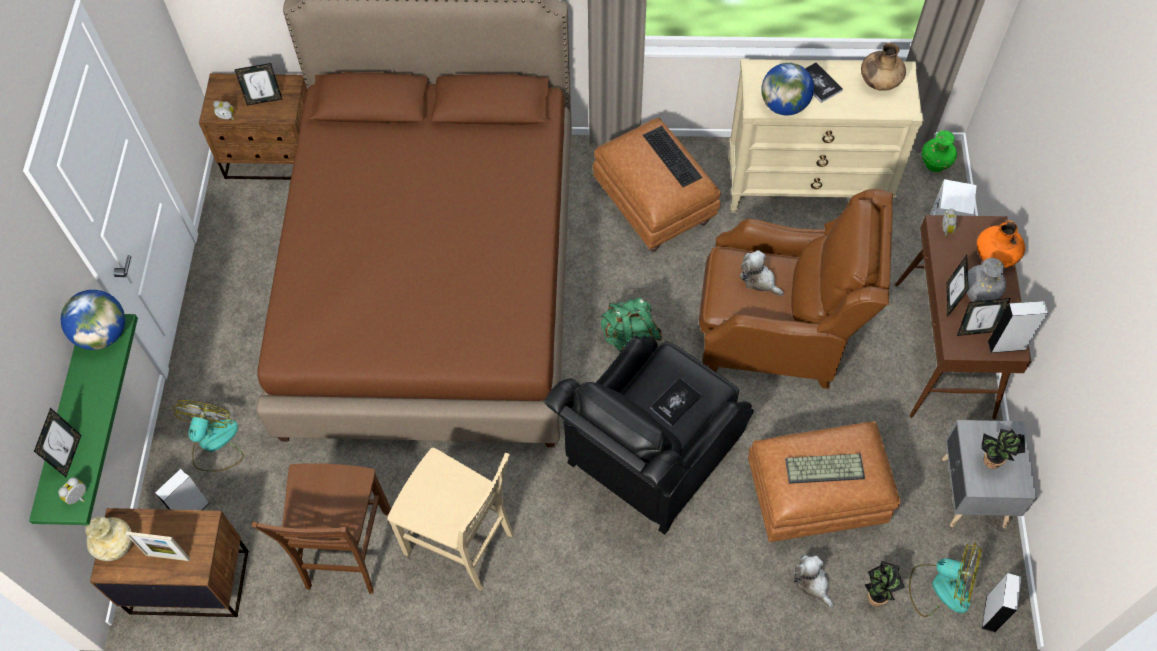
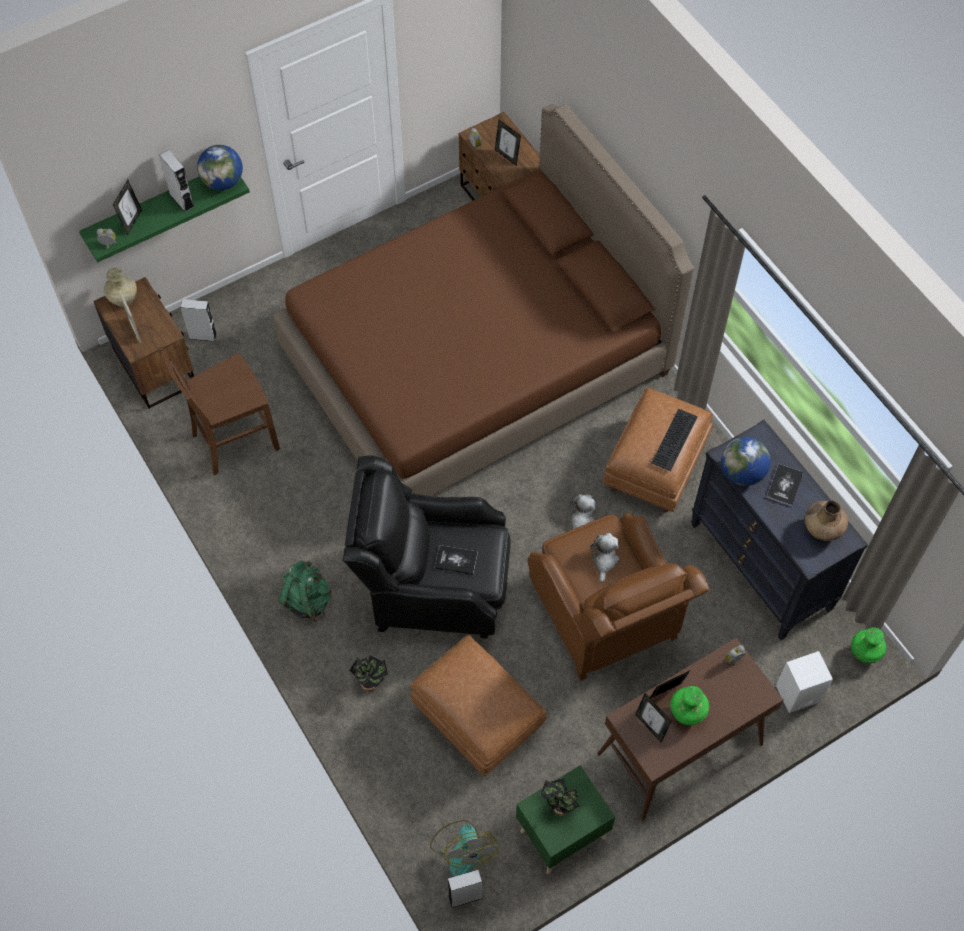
camera: 55 degrees right, 0 degrees up
(70, 455) = (132, 221): picture frame -> picture frame turned 45 degrees counterclockwise
(214, 444) = (257, 316): fan -> none
(462, 544) = (284, 506): beige chair -> none
(629, 338) = (522, 517): green backpack -> green backpack (307, 600)
(807, 186) = (761, 566): beige dresser -> black dresser
(812, 583) = (405, 753): plush toy -> plush toy (580, 519)
(825, 467) = (473, 691): keyboard -> none
(875, 595) = (425, 803): potted plant -> potted plant (371, 684)
(971, 493) = (560, 834): grey nightstand -> green nightstand
(979, 295) = (686, 714): grey vase -> green vase
(995, 256) = (735, 709): orange vase -> none
(1006, 345) = (653, 756): grey speaker -> grey speaker (182, 200)

